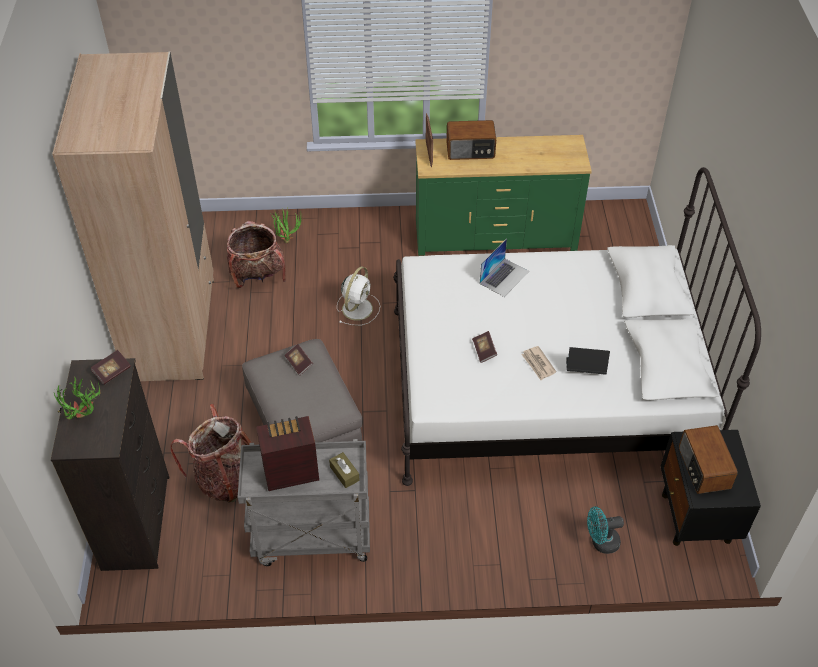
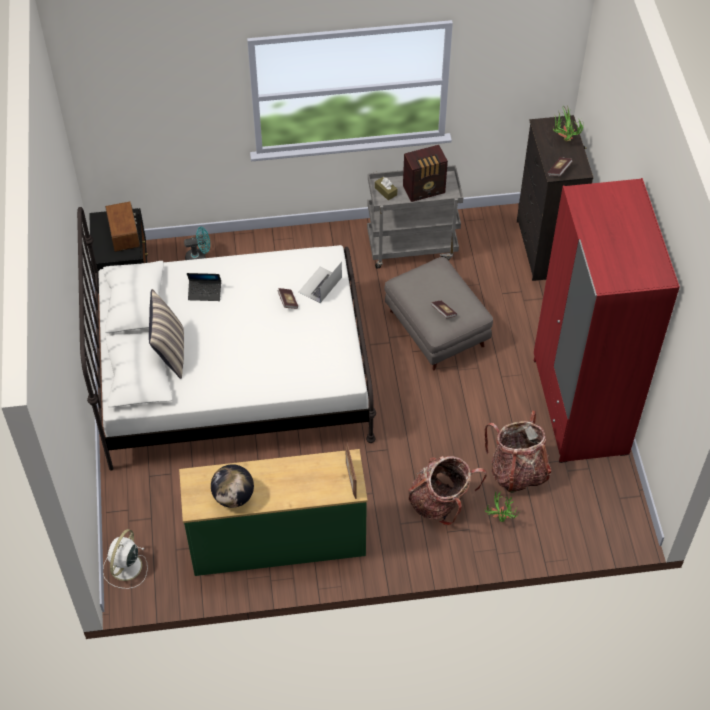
camera: 175 degrees right, 5 degrees up
(172, 329) = (579, 406): beige wardrobe -> red wardrobe
(227, 478) = (486, 283): backpack -> backpack (441, 502)
(358, 308) = (410, 442): white fan -> white fan (125, 568)
(470, 151) = (306, 486): radio -> none
(504, 277) = (270, 373): laptop -> laptop (320, 285)
(538, 147) = (233, 497): none -> globe
(538, 364) = (243, 293): newspaper -> none
(617, 304) = (170, 352): none -> pillow

